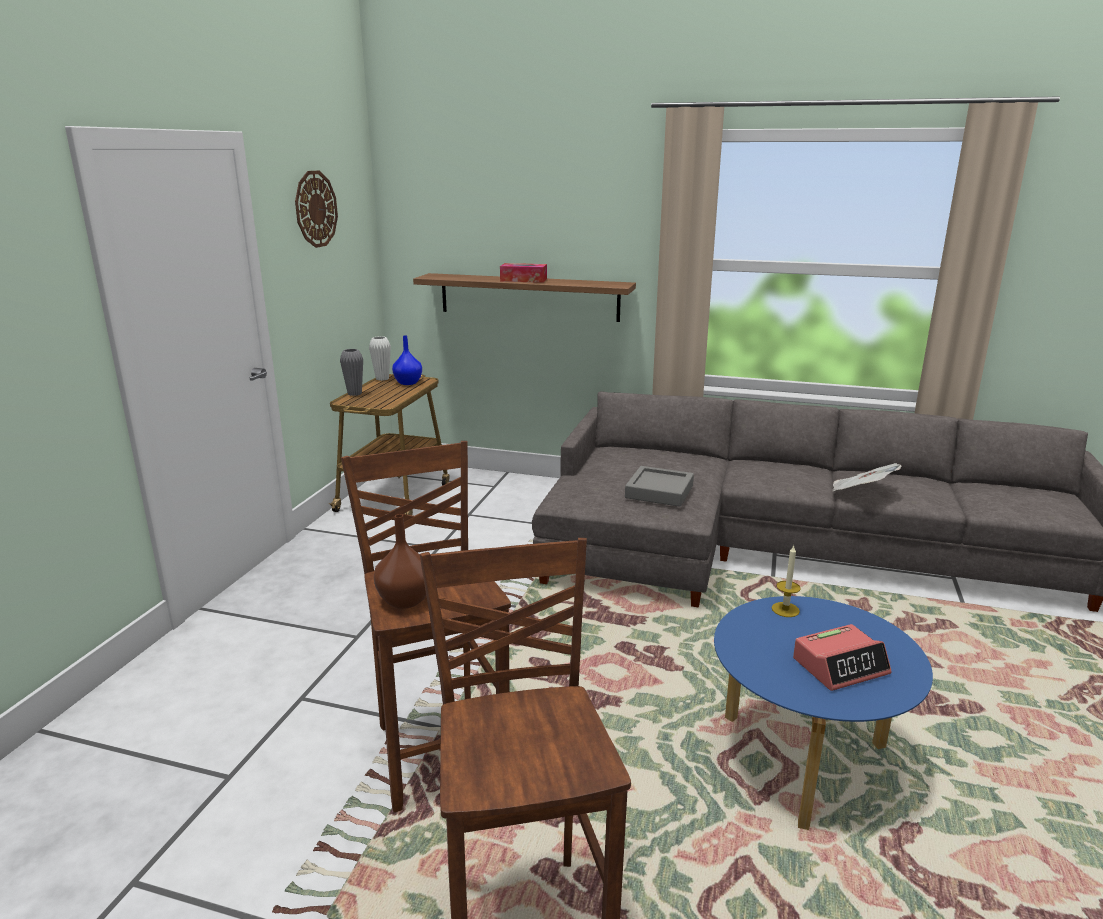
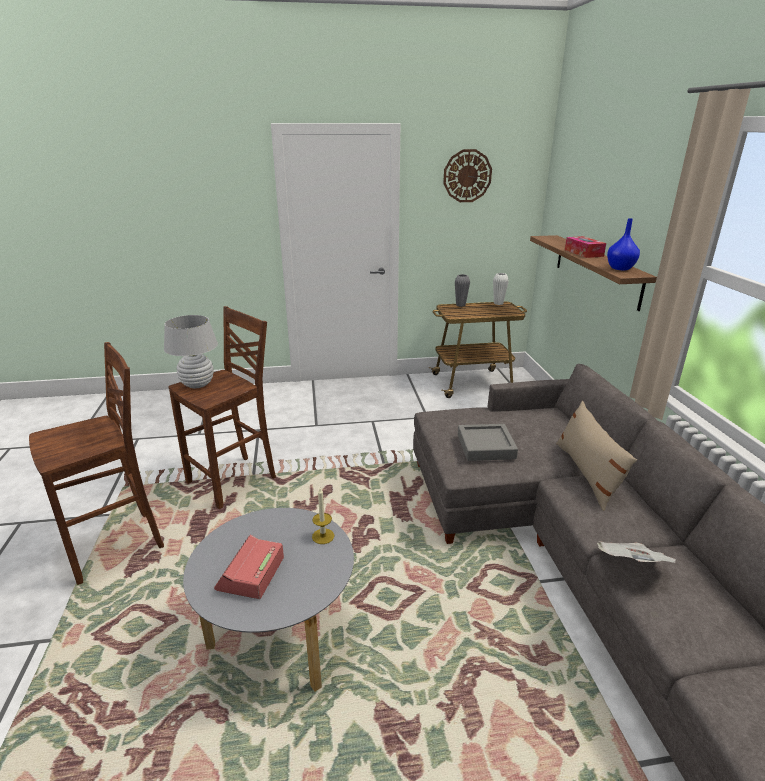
camera: 65 degrees right, 5 degrees up
(405, 601) = (197, 384): brown vase -> white table lamp
(408, 383) = (503, 311): blue vase -> blue vase (620, 268)
(732, 467) = (587, 474): none -> beige pillow
(803, 761) = (280, 638): blue coffee table -> grey coffee table
(840, 666) = (250, 574): alarm clock -> alarm clock turned 60 degrees clockwise

